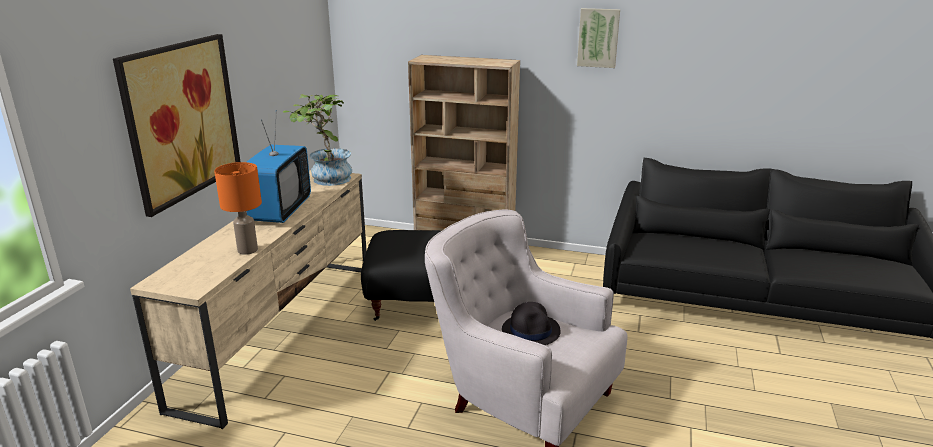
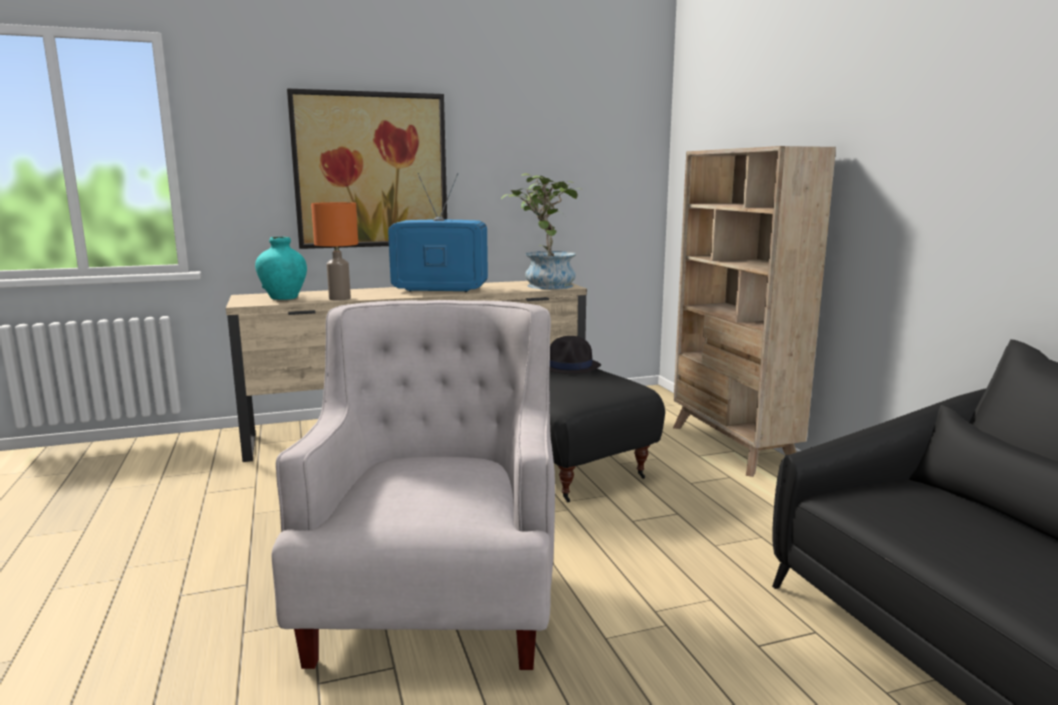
camera: 55 degrees right, 10 degrees down
(200, 269) = (283, 298): none -> turquoise vase
(280, 211) = (440, 290): television -> television turned 150 degrees counterclockwise
(531, 331) = (434, 476): black hat -> black hat (570, 367)
(598, 37) = (958, 90): picture -> none

